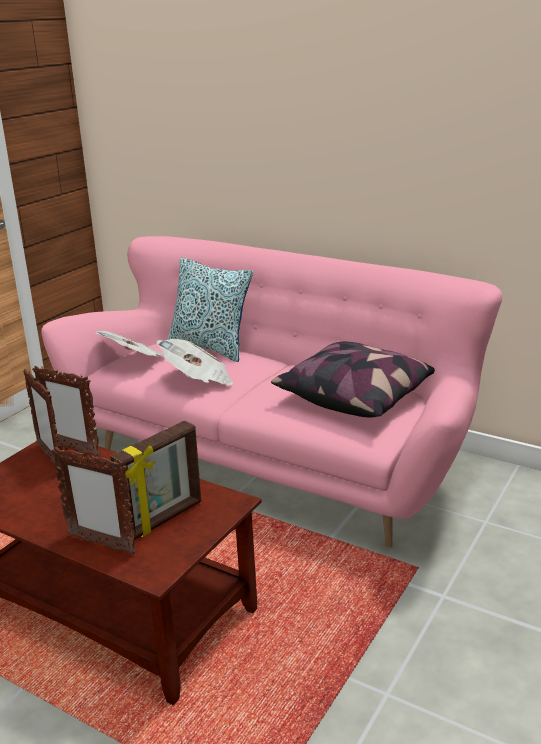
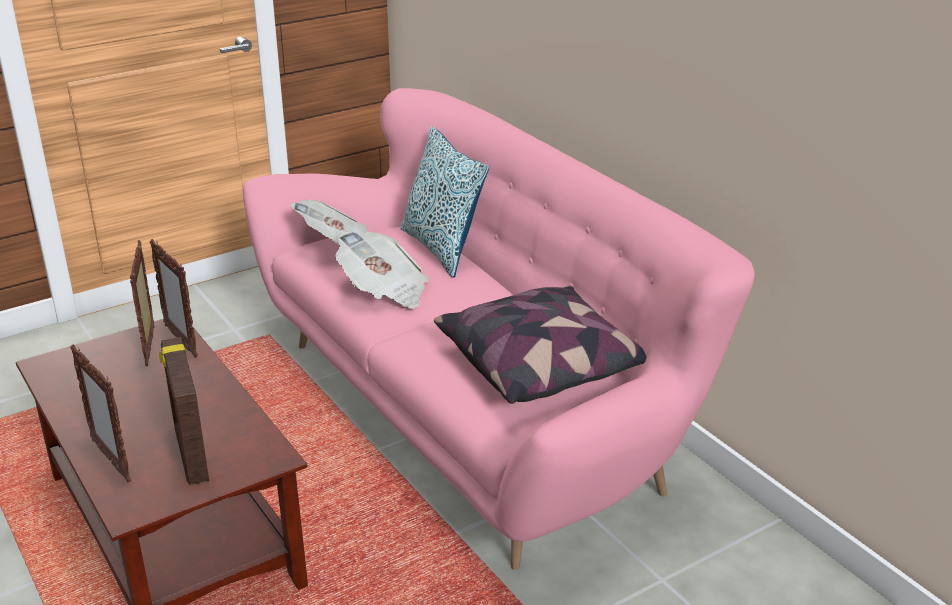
camera: 25 degrees right, 5 degrees up
(163, 519) = (190, 454): picture frame -> picture frame turned 90 degrees clockwise

